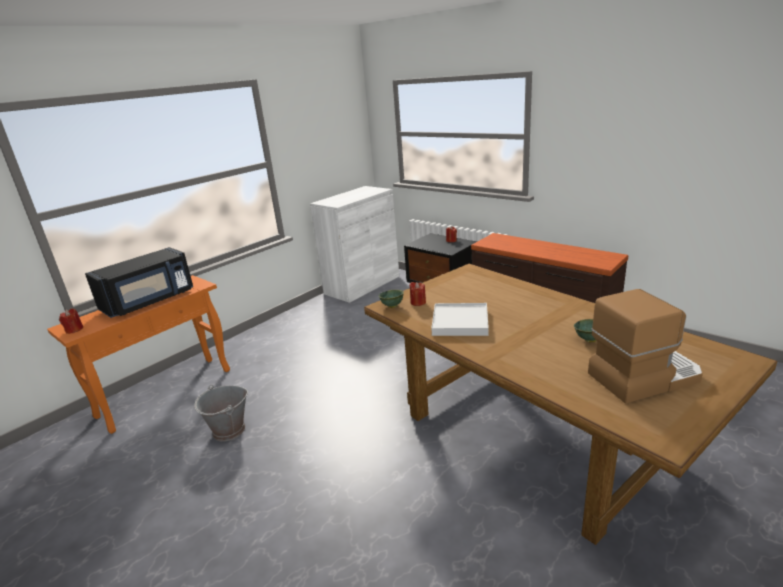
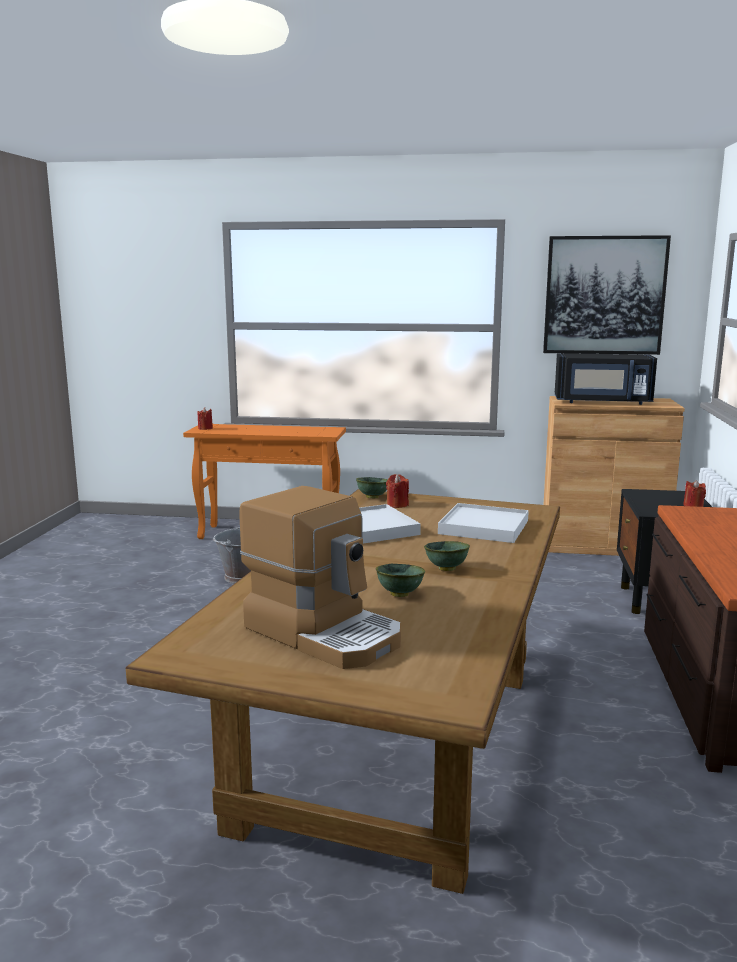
camera: 55 degrees right, 10 degrees down
(150, 301) = (276, 430): black microwave -> black microwave (602, 402)
(322, 128) = (604, 295): none -> picture
(362, 285) = (602, 545): white cabinet -> brown cabinet
(489, 290) = (484, 527): none -> white tray
(554, 317) = (445, 569): none -> green bowl

